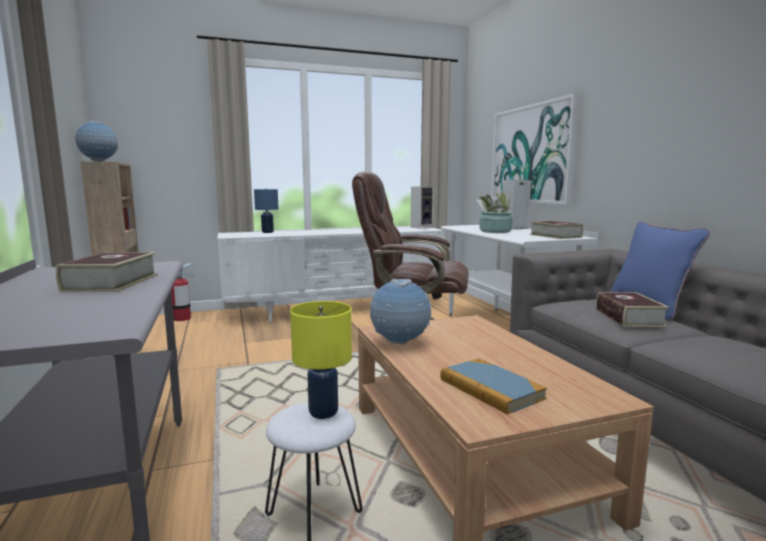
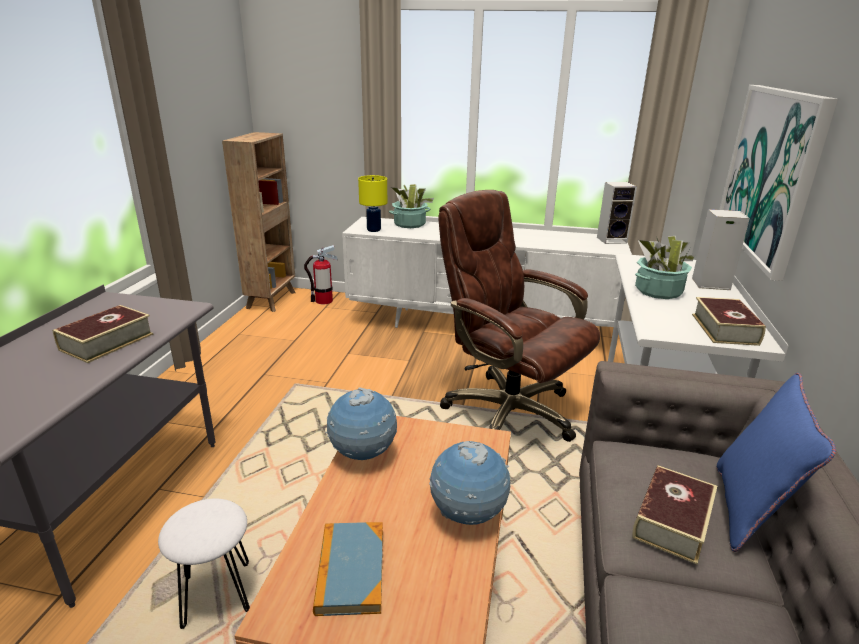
camera: 30 degrees right, 15 degrees up
(99, 162) = (243, 138): globe -> globe (467, 516)
(267, 232) = (409, 224): blue table lamp -> potted plant
(322, 414) = (213, 523): yellow table lamp -> yellow table lamp (373, 230)

